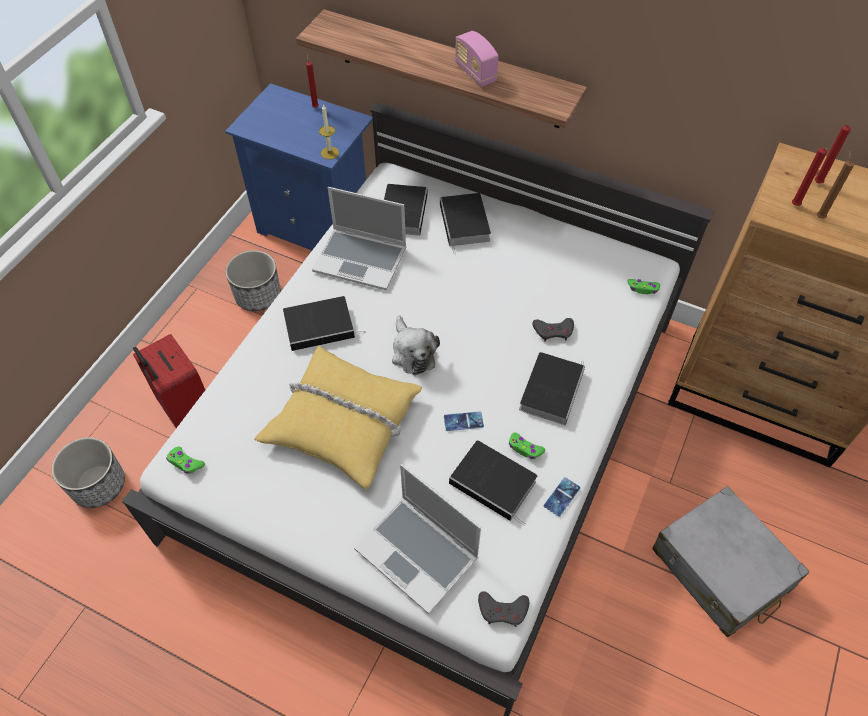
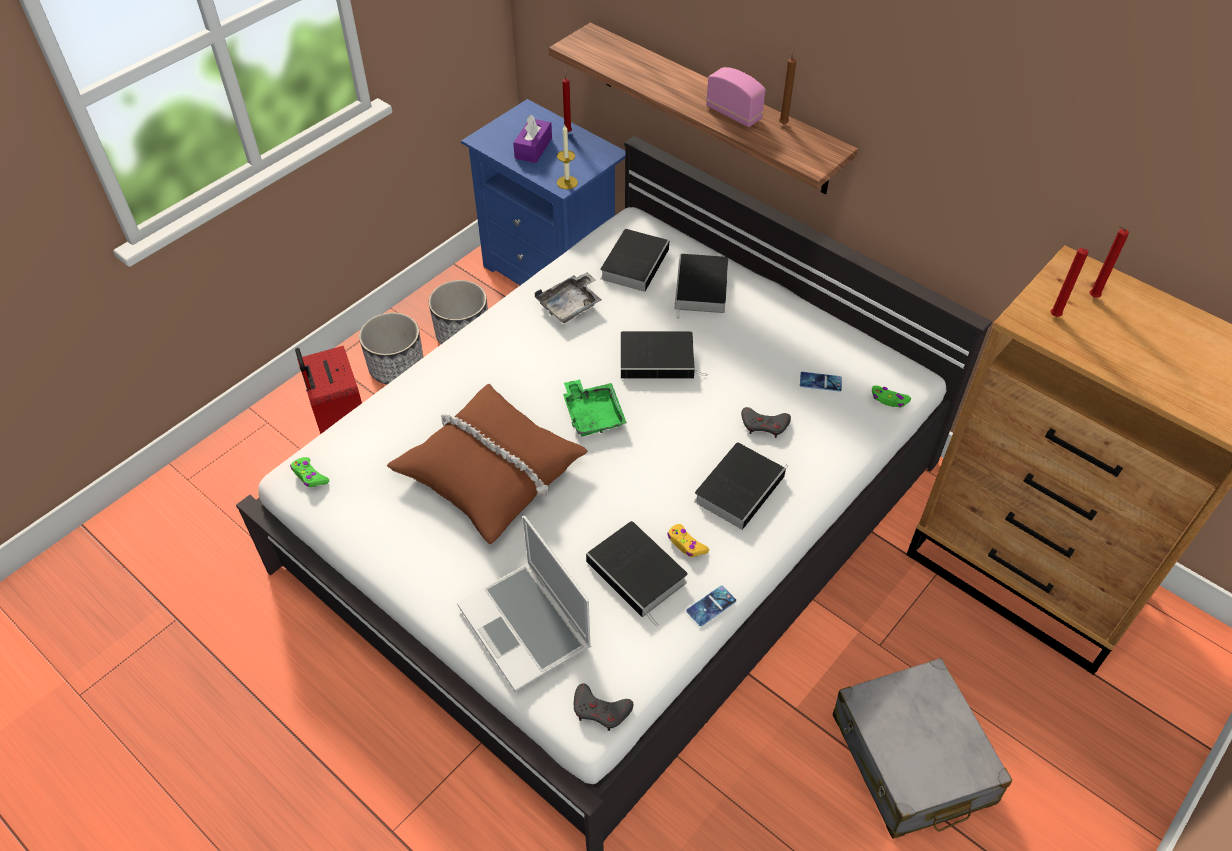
camera: 15 degrees right, 5 degrees down
(98, 485) = (229, 497): planter -> planter (396, 367)
(290, 127) = (533, 148): none -> purple tissue box
(321, 325) = (502, 365): book -> book (659, 359)
(342, 422) = (490, 471): yellow pillow -> brown pillow
(362, 260) = (570, 305): laptop -> grey tray
(412, 352) = (593, 414): plush toy -> green tray
(463, 421) = (625, 500): phone -> phone (820, 382)
(475, 73) = (733, 114): radio -> radio turned 150 degrees clockwise
(525, 449) = (686, 544): green game controller -> yellow game controller
(819, 216) = (1080, 334): brown candle -> brown candle (783, 123)

